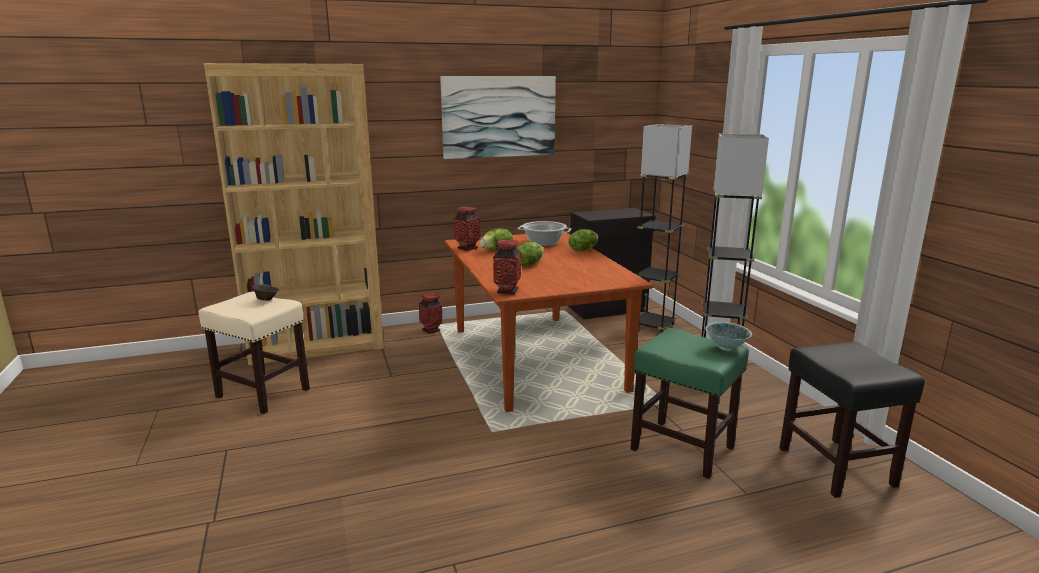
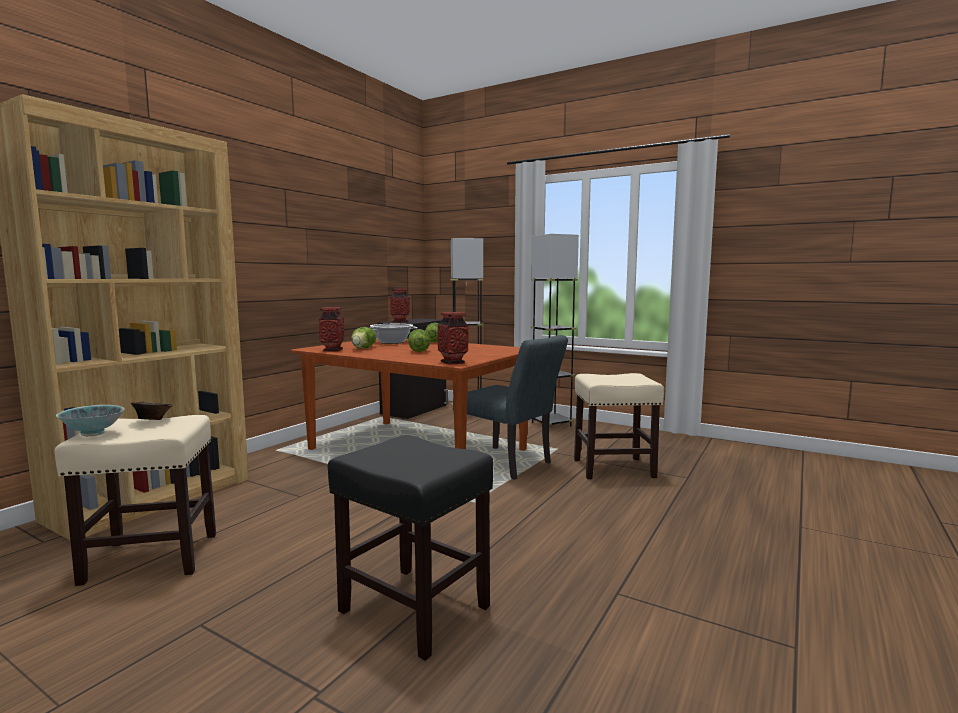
camera: 40 degrees left, 10 degrees down
(431, 330) = (277, 455): vase -> vase (400, 322)
(499, 117) = (317, 228): picture -> none
(587, 404) = (509, 464): none -> grey chair
(683, 448) = (614, 468): green stool -> beige stool
(726, 347) = (635, 375): bowl -> bowl (92, 434)
(834, 466) = (695, 451): black stool -> black stool (412, 608)

